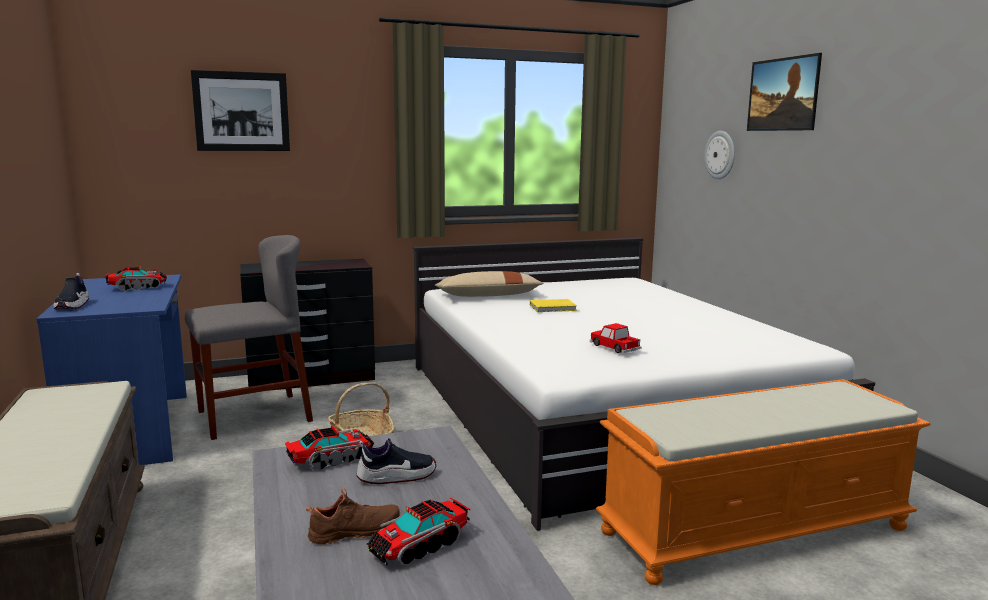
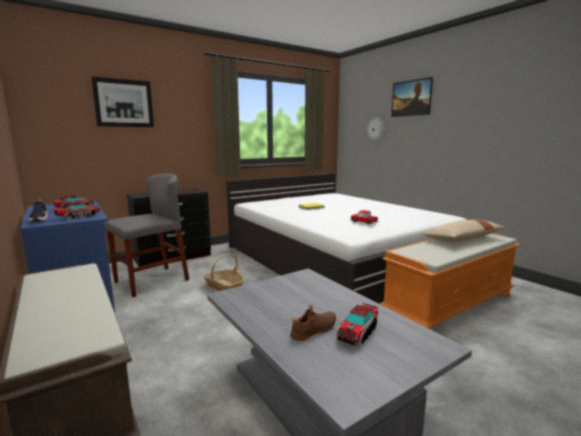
camera: 15 degrees left, 0 degrees up
(331, 460) = (260, 293): toy truck -> toy truck (78, 217)
(396, 477) = (307, 297): shoe -> none
(488, 296) = (272, 204): beige pillow -> beige pillow (462, 239)

